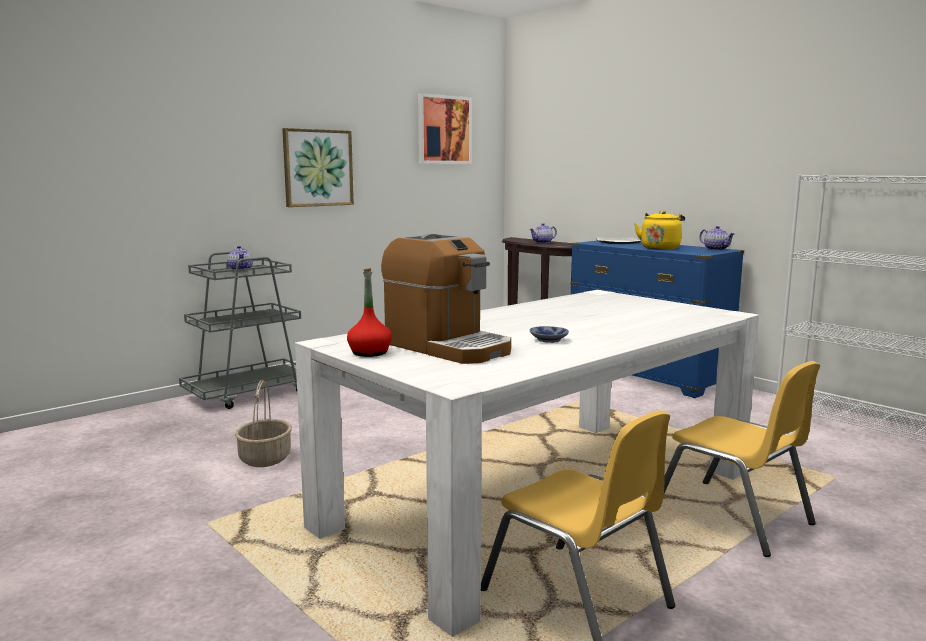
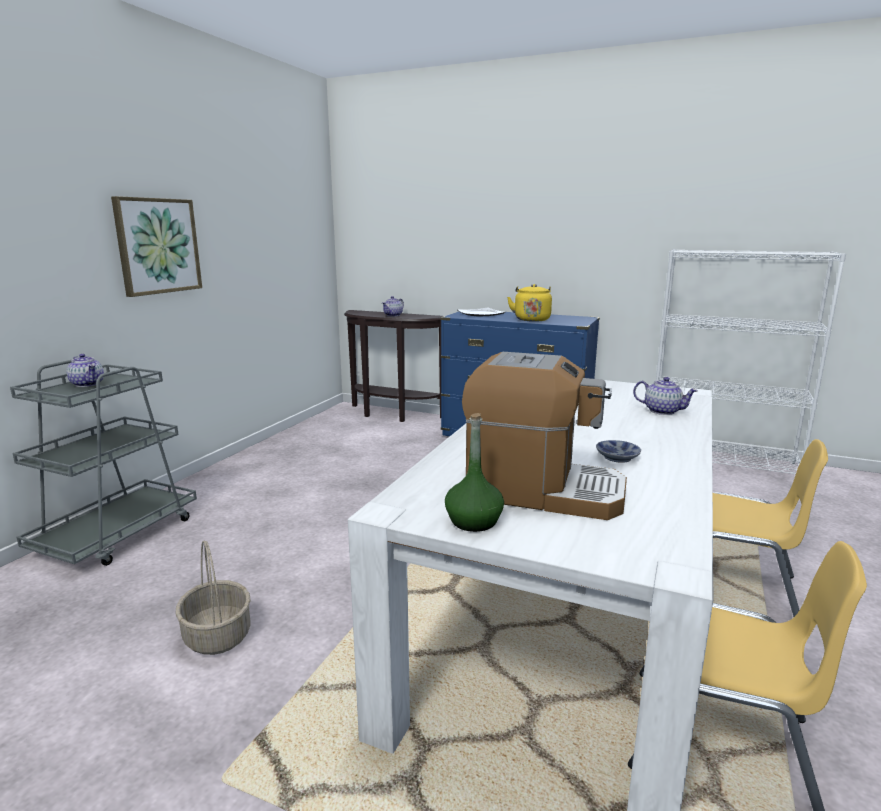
camera: 25 degrees left, 5 degrees up
(369, 352) = (473, 521): red bottle -> green bottle
(444, 130) = (281, 199): picture -> none
(716, 249) = (577, 317): teapot -> teapot (663, 411)

